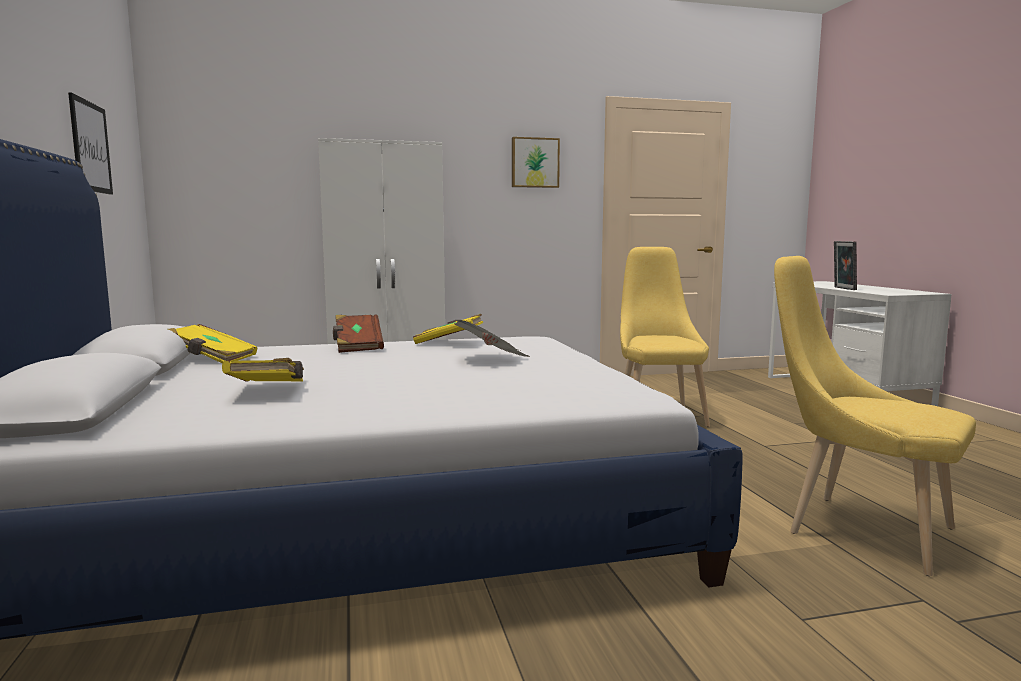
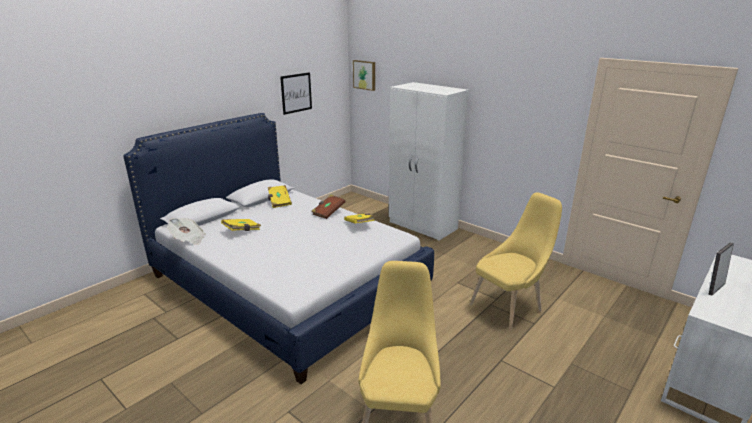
camera: 55 degrees right, 15 degrees up
(492, 359) = (334, 245): newspaper -> newspaper (188, 239)
(534, 163) = (534, 104): picture -> picture (365, 75)

